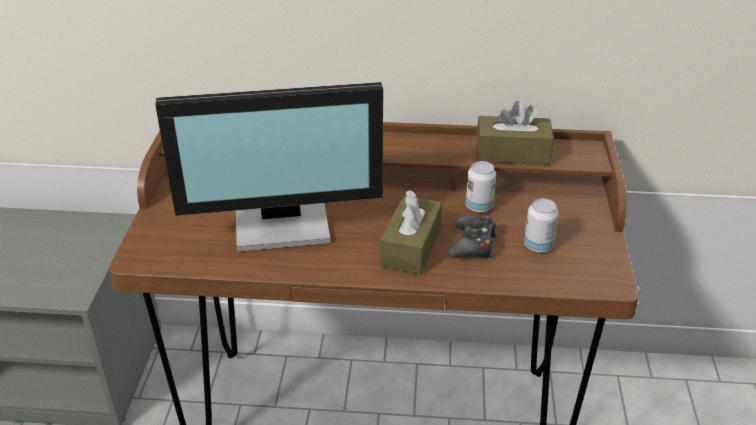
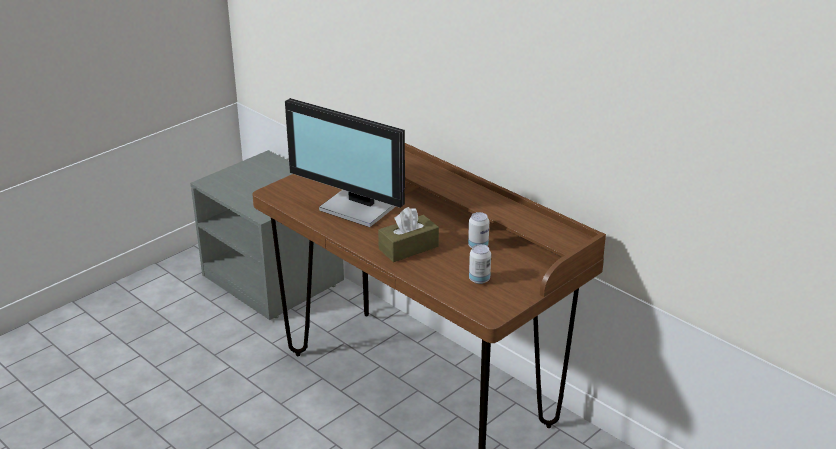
camera: 40 degrees right, 5 degrees down
(472, 245) = (443, 262): black game controller -> none
(512, 153) = (522, 220): brown tissue box -> none

